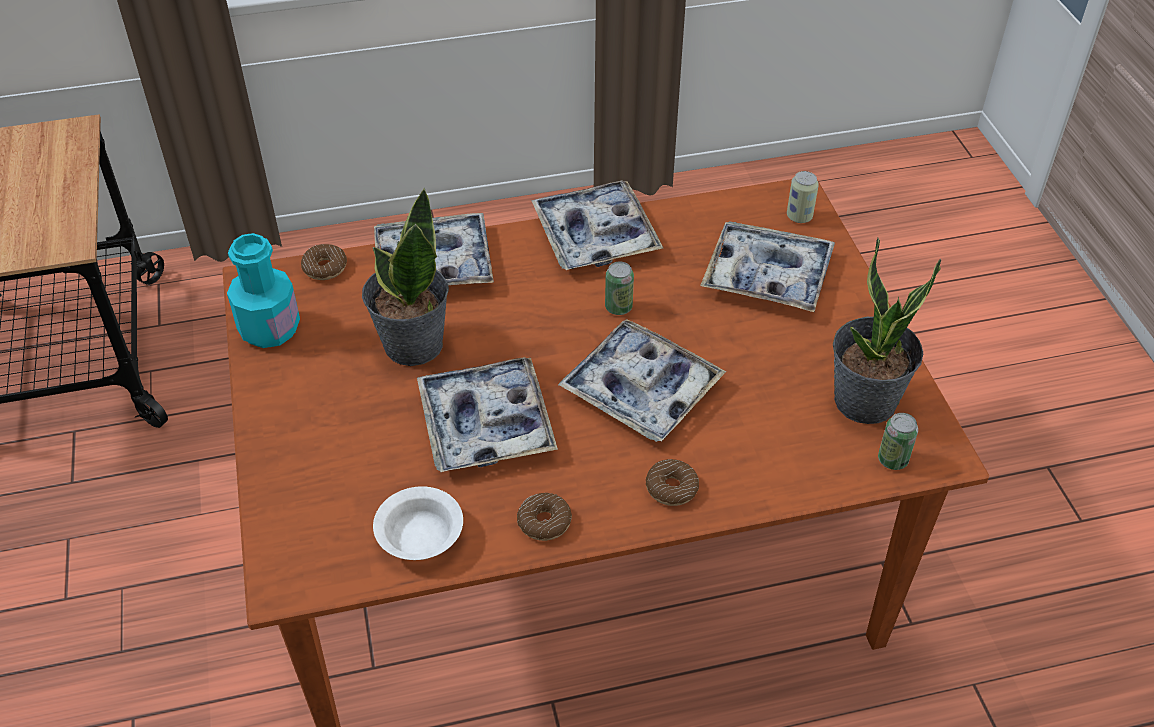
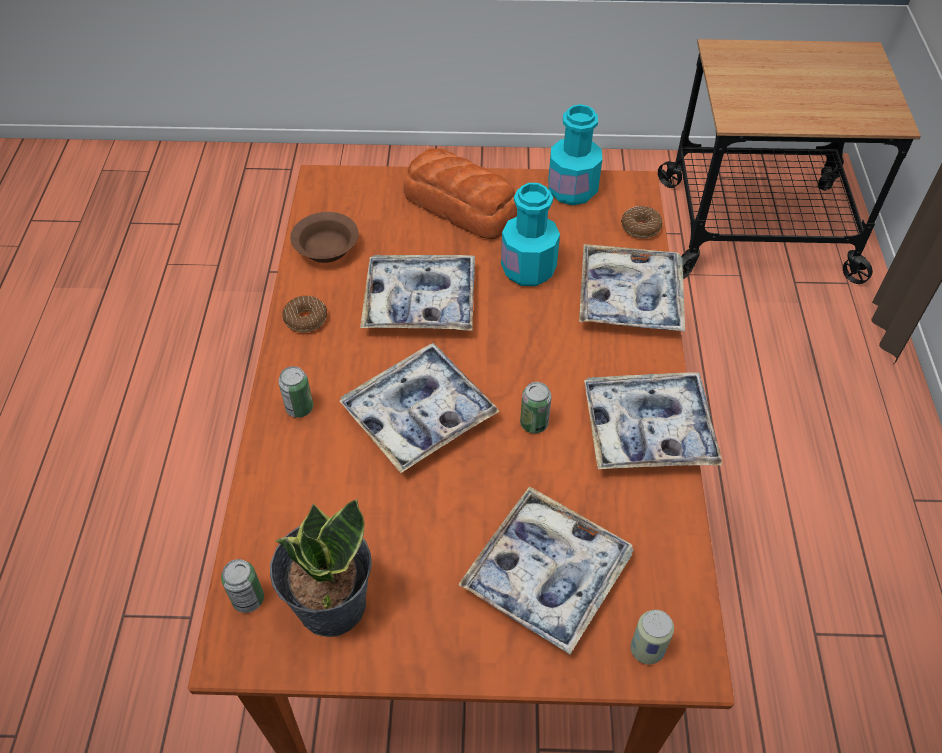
camera: 105 degrees right, 5 degrees up
(314, 421) = (462, 206): none -> bread
(412, 344) = (528, 269): potted plant -> turquoise bottle
(422, 538) = (325, 250): white bowl -> brown bowl
(671, 488) = (299, 408): donut -> can

